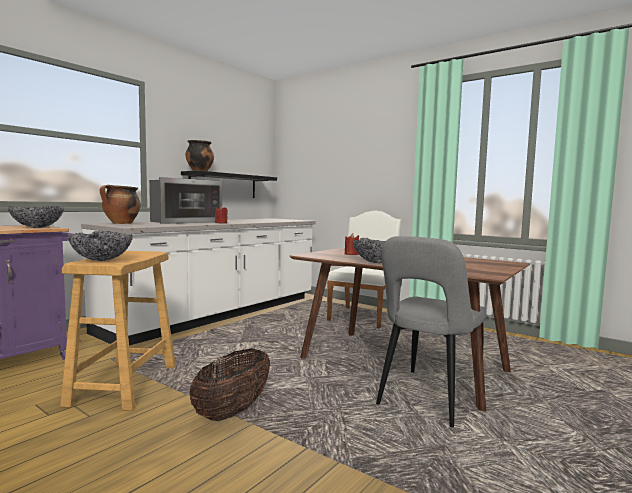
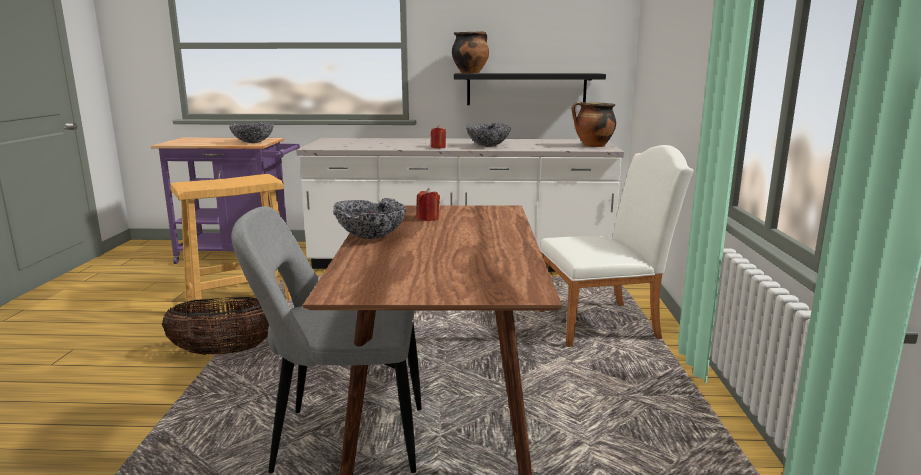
camera: 55 degrees right, 10 degrees up
(102, 260) = (200, 183): bowl -> bowl (488, 146)
(121, 223) = (342, 141): cooking pot -> cooking pot (593, 146)
(184, 222) = (419, 141): microwave -> none

